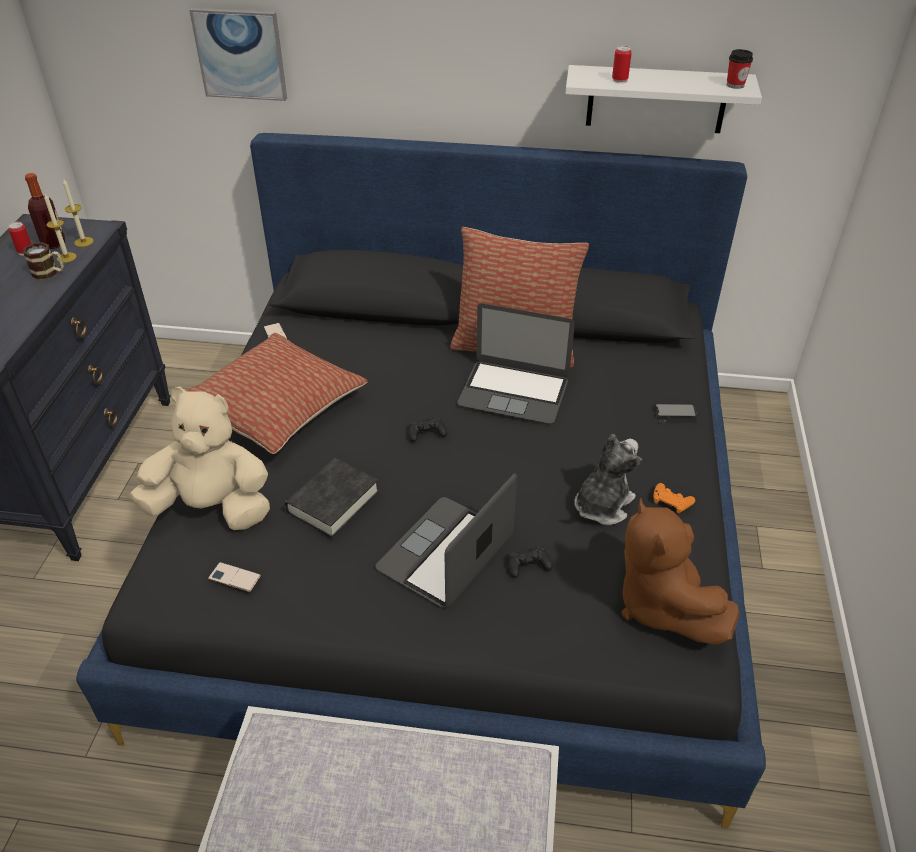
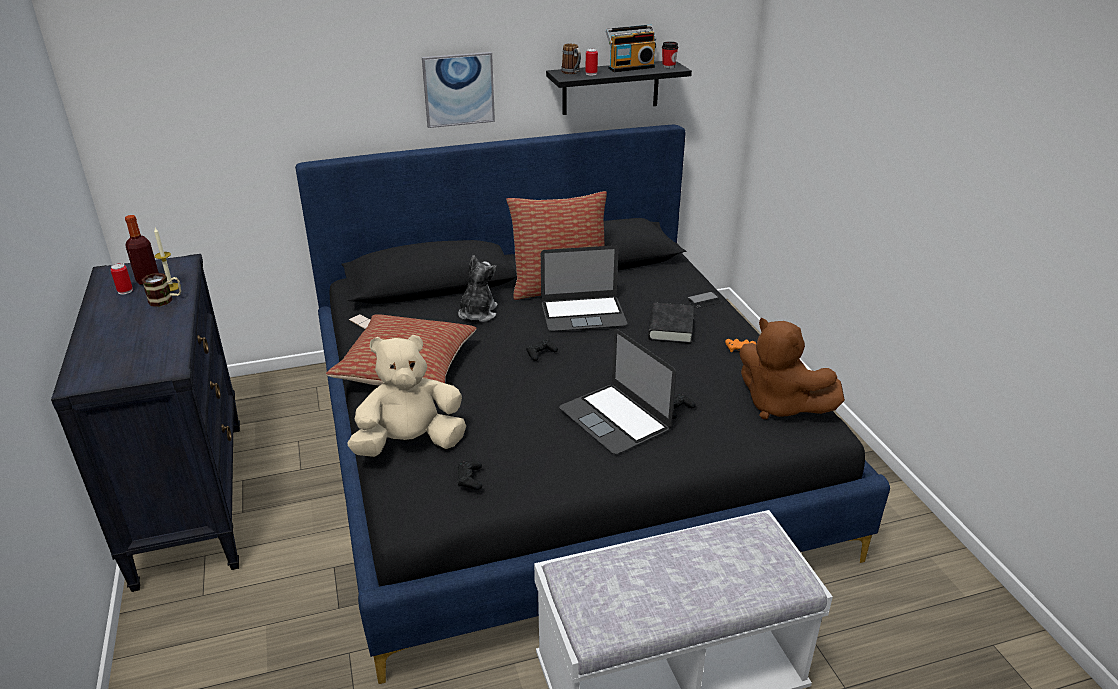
camera: 25 degrees left, 10 degrees down
(84, 242) = (176, 274): candle -> none
(234, 577) = (470, 479): phone -> black game controller
(240, 54) = (276, 98): picture -> picture (458, 89)
(333, 502) = (507, 411): black book -> black book (670, 328)
(446, 552) = (614, 418): laptop -> laptop turned 45 degrees counterclockwise
(597, 75) = (572, 73): none -> mug
(602, 505) = (698, 362): plush toy -> plush toy (477, 313)
(656, 99) = (610, 87): white shelf -> black shelf
(681, 78) = (630, 67): none -> radio

